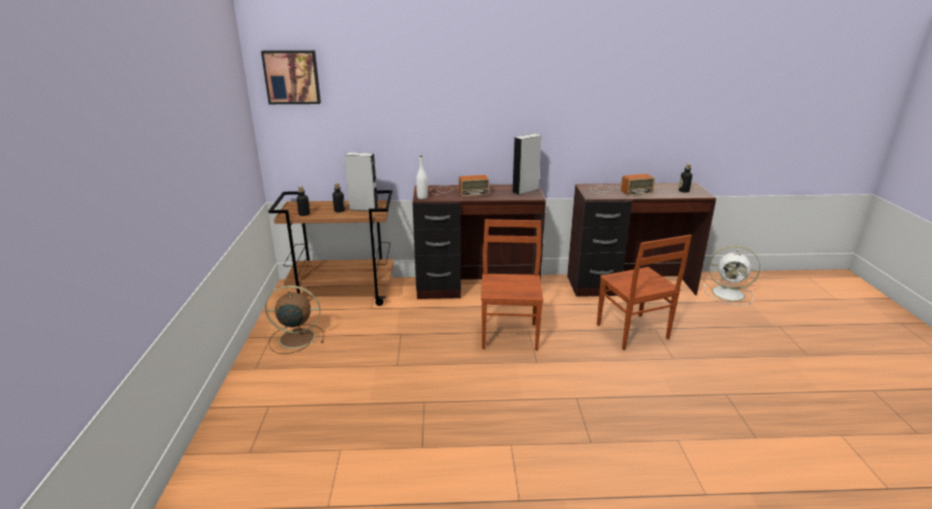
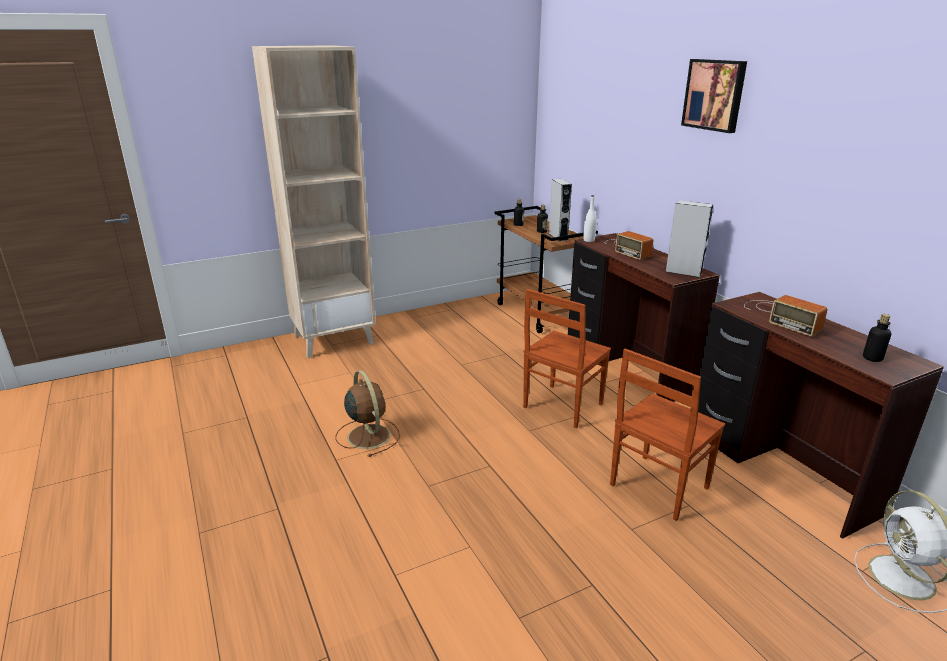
camera: 65 degrees right, 0 degrees up
(237, 446) = (334, 339): none -> beige bookcase
(292, 77) = (559, 102): picture -> picture (715, 95)
(295, 338) = (458, 317): brown fan -> brown fan (368, 435)
(510, 335) = (561, 406): brown chair -> brown chair turned 150 degrees clockwise

